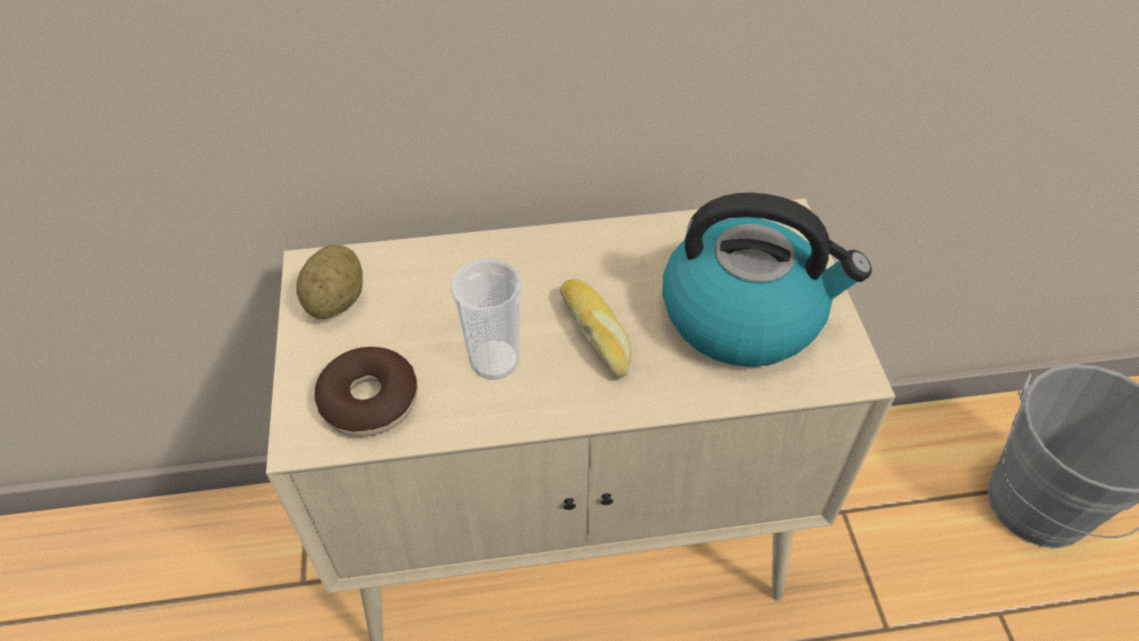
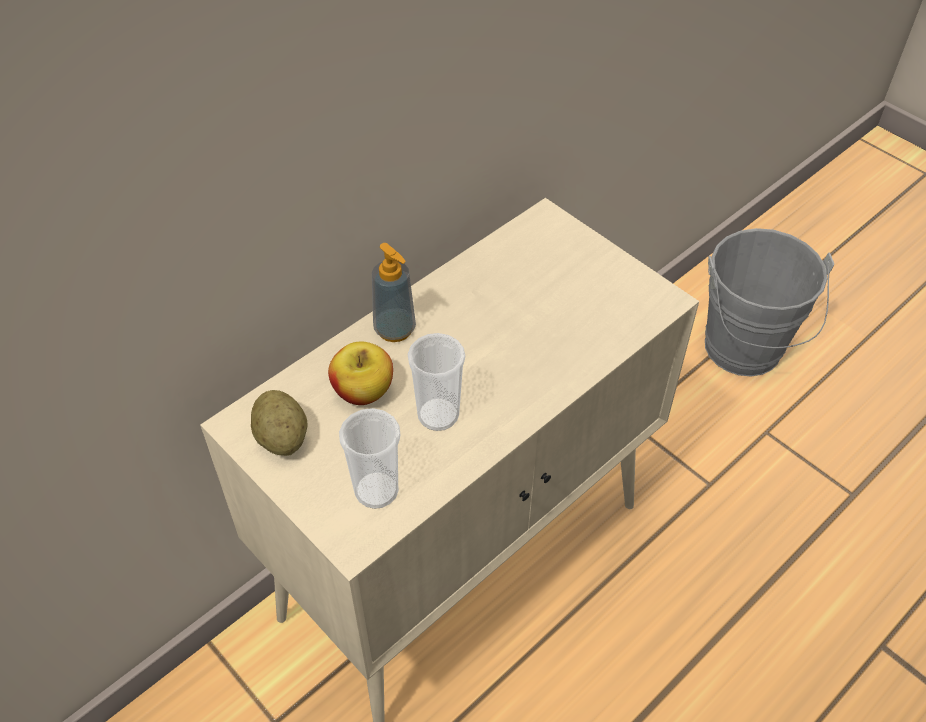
camera: 35 degrees left, 0 degrees up
(369, 400) = (376, 490): donut -> cup
(446, 297) = (363, 391): none -> apple
(530, 254) = (395, 329): none -> soap dispenser
(598, 334) = (491, 359): bread -> none
(744, 315) = (573, 296): kettle -> none

